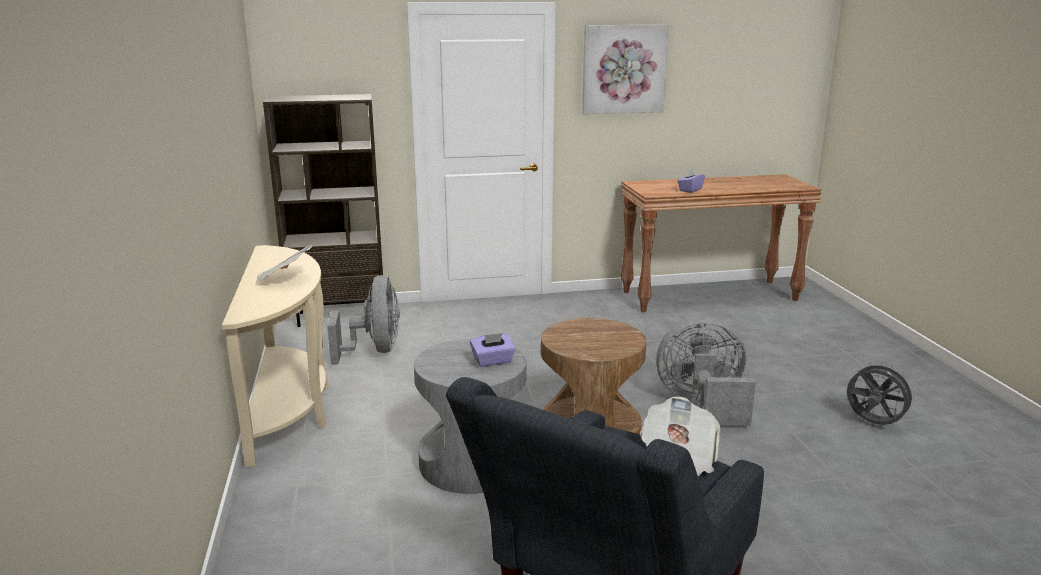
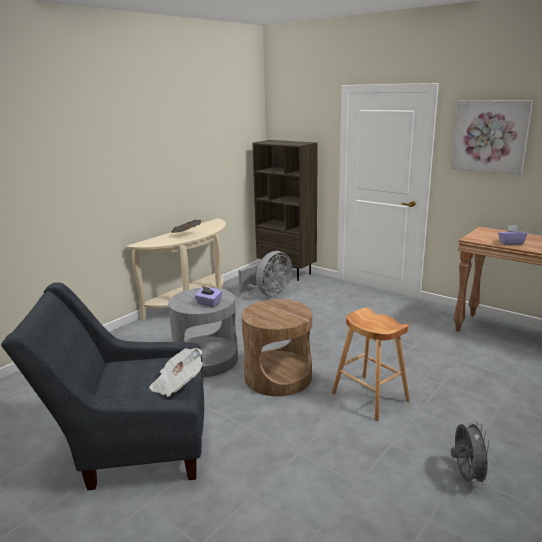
camera: 50 degrees right, 0 degrees up
(702, 404) = (370, 397): grey fan -> brown stool

